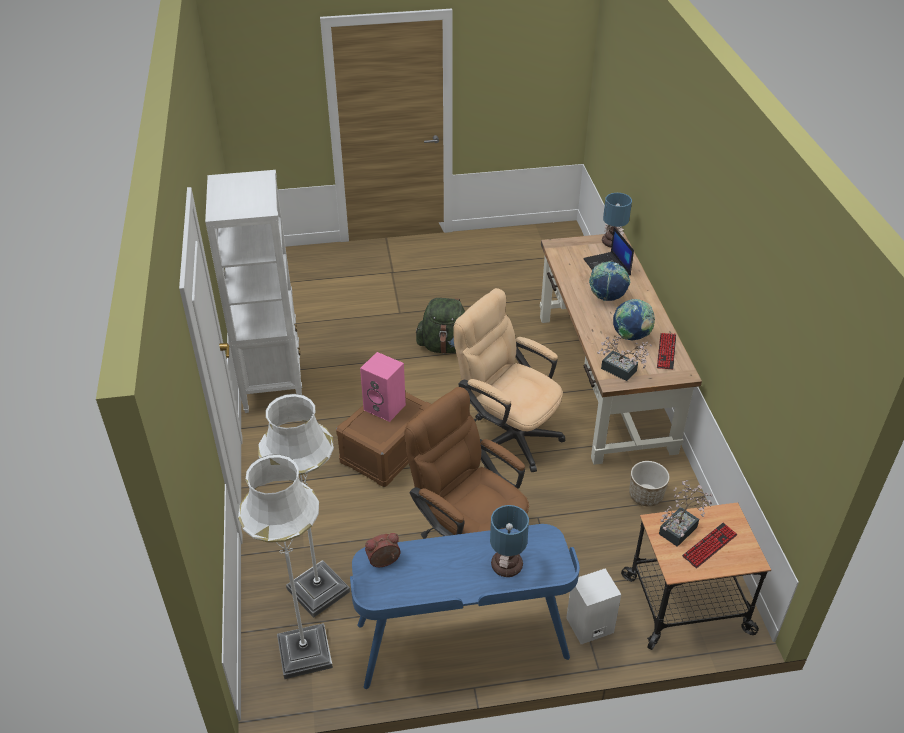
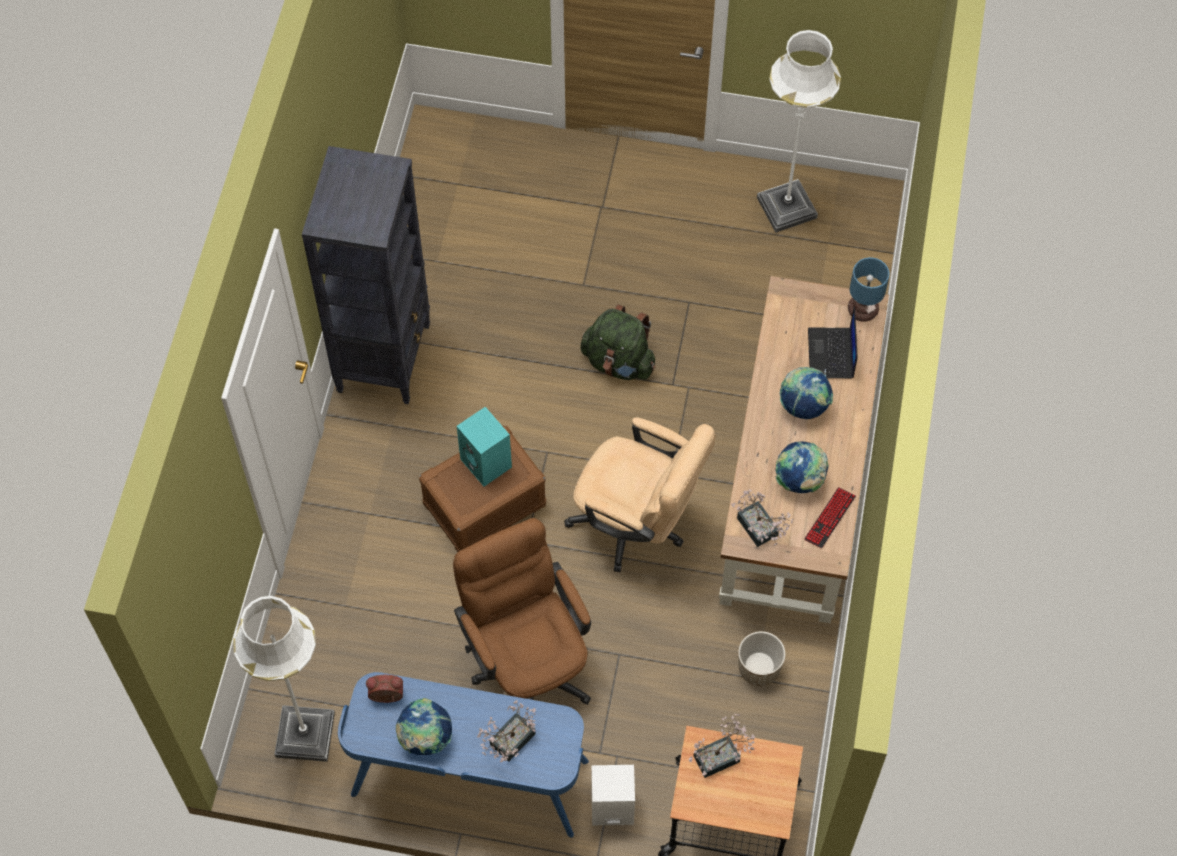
camera: 20 degrees right, 20 degrees up
(273, 384) = (384, 357): white bookcase -> black bookcase
(318, 590) = (343, 666): white floor lamp -> white floor lamp (786, 208)
(386, 407) = (487, 463): pink speaker -> turquoise speaker
(432, 583) = (425, 738): none -> globe
(506, 564) = (508, 743): table lamp -> potted plant
(507, 433) = (637, 525): beige office chair -> beige office chair turned 150 degrees clockwise
(709, 546) = (740, 789): keyboard -> none

